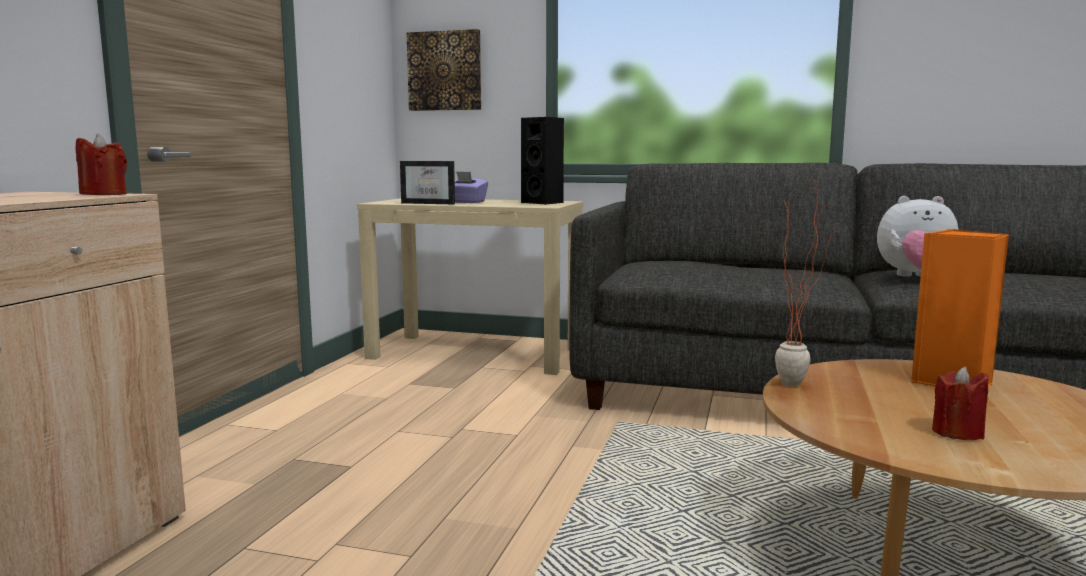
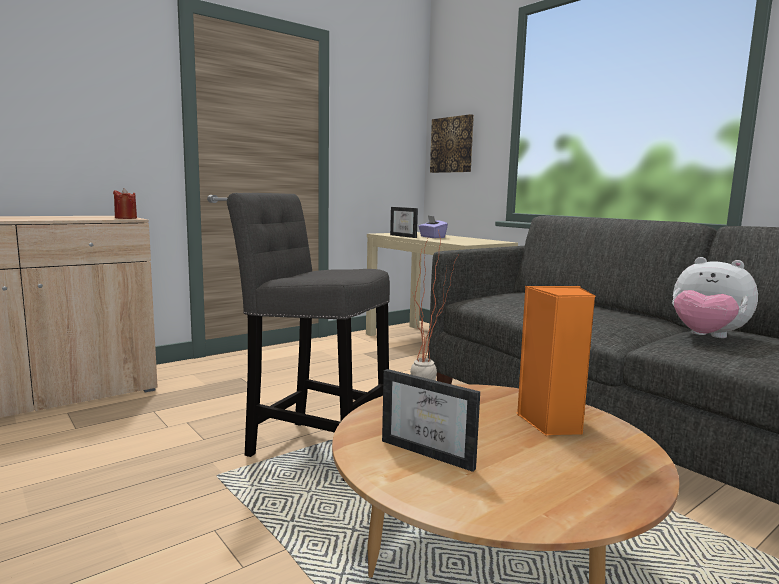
camera: 35 degrees right, 0 degrees up
(544, 203) = (479, 241): black speaker -> none
(574, 513) = (313, 448): none -> grey stool
(957, 433) = (433, 451): red candle -> picture frame

